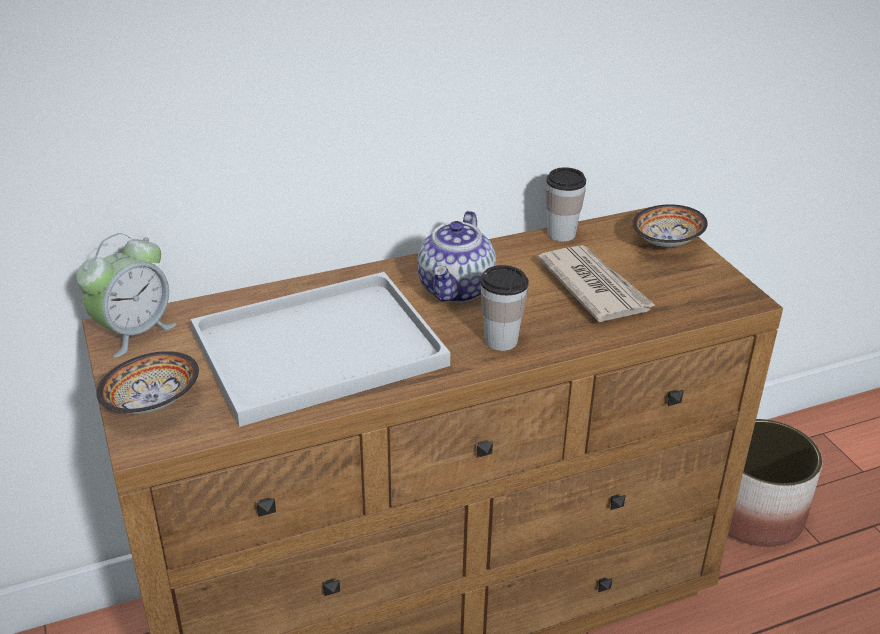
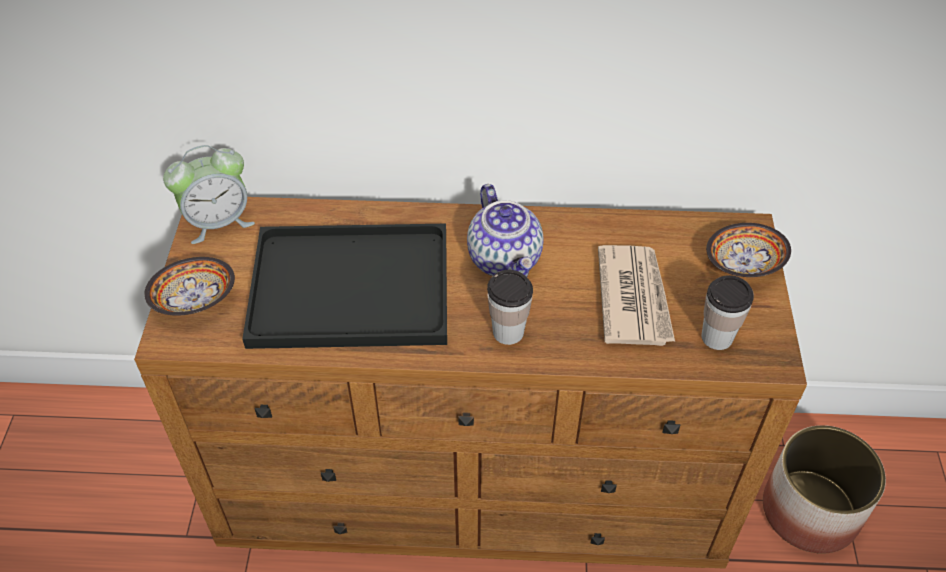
camera: 25 degrees right, 15 degrees up
(322, 346) = (355, 286): white tray -> black tray
(457, 289) = (506, 259): teapot -> teapot turned 60 degrees counterclockwise
(561, 234) = (644, 222): cup -> cup (717, 337)

